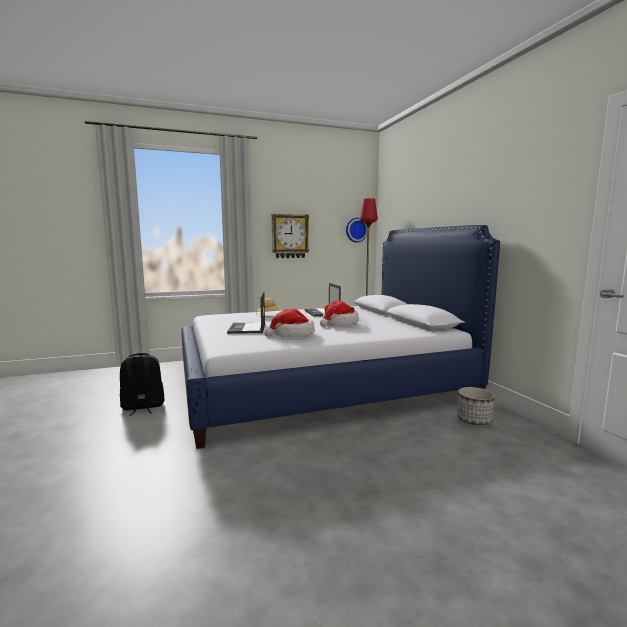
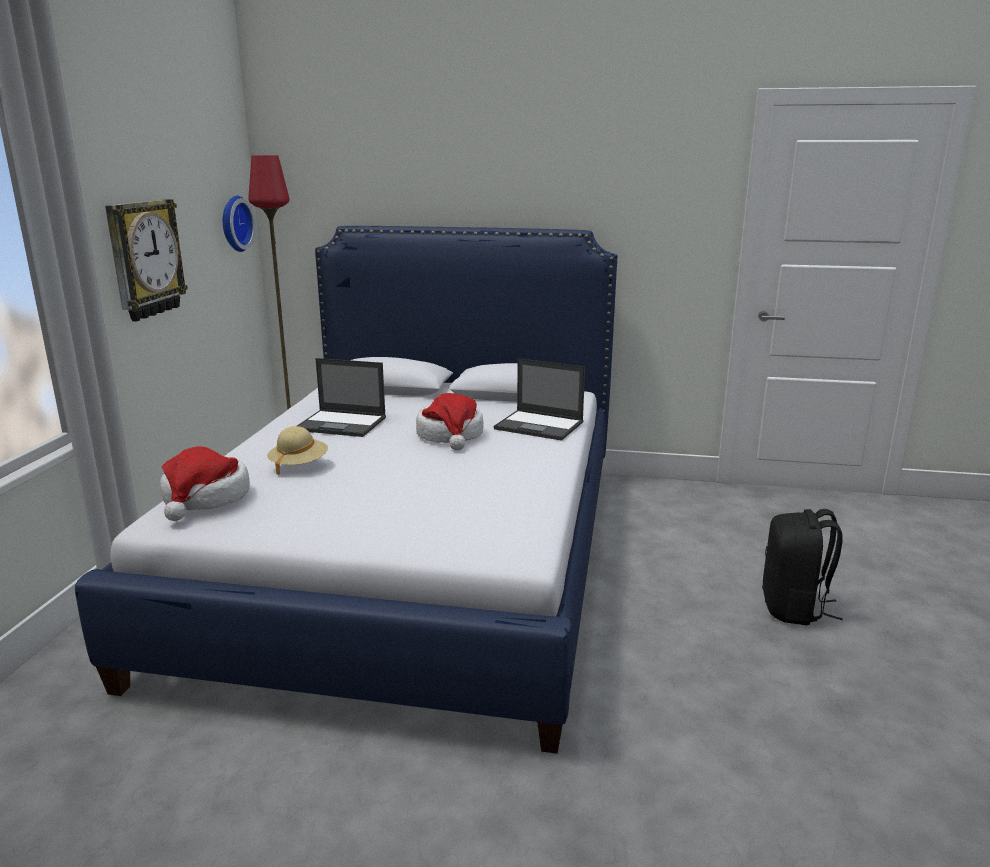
camera: 60 degrees left, 10 degrees up
(142, 407) = (271, 806): black backpack -> black backpack (793, 608)
(247, 328) = (383, 507): laptop -> laptop (540, 426)
(292, 334) = (483, 482): hat -> hat (205, 498)
(474, 420) = (643, 505): planter -> none

